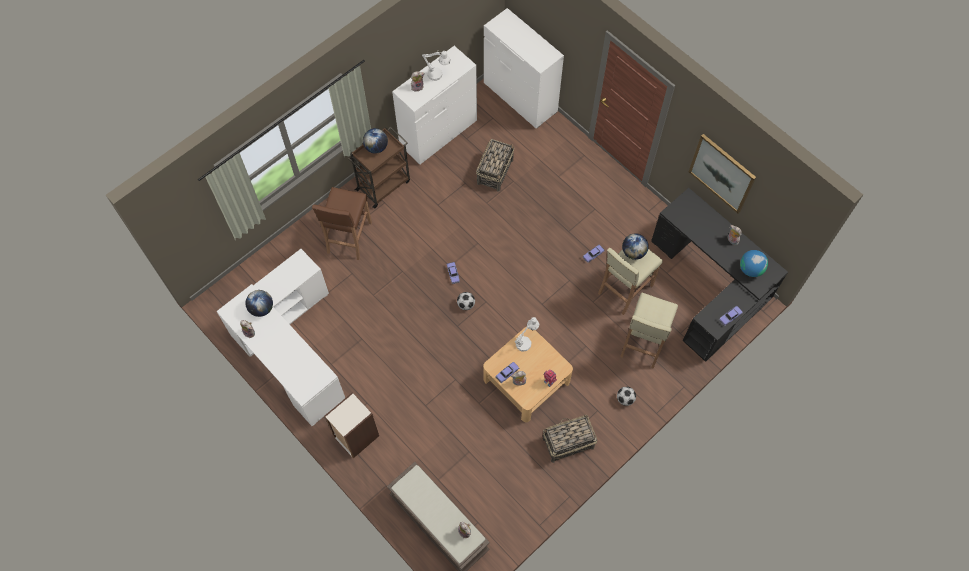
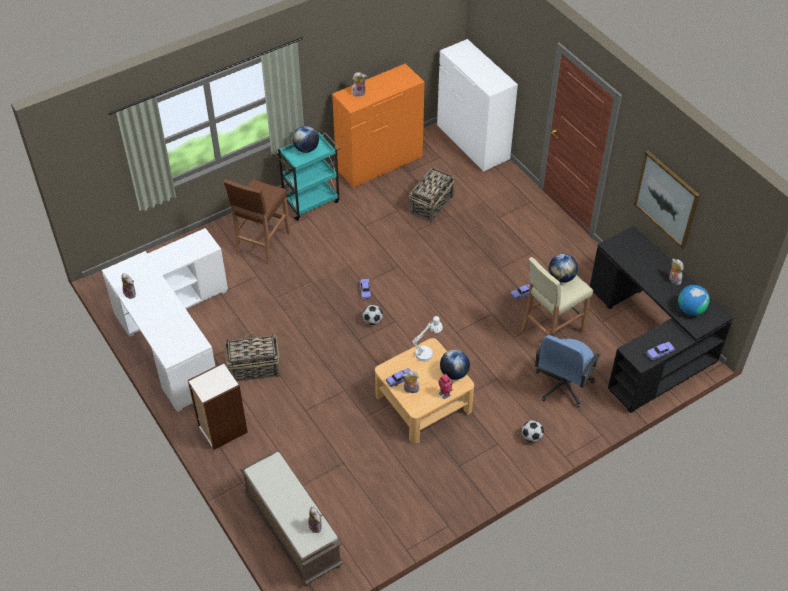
camera: 10 degrees right, 15 degrees down
(261, 308) = (149, 274): globe -> globe (454, 373)
(384, 185) = (311, 201): brown cart -> turquoise cart
(438, 75) = (382, 86): white table lamp -> none
(438, 133) = (379, 163): white dresser -> orange dresser
(567, 443) = (456, 471): basket -> basket (253, 368)
(643, 343) = (562, 385): beige stool -> blue office chair

